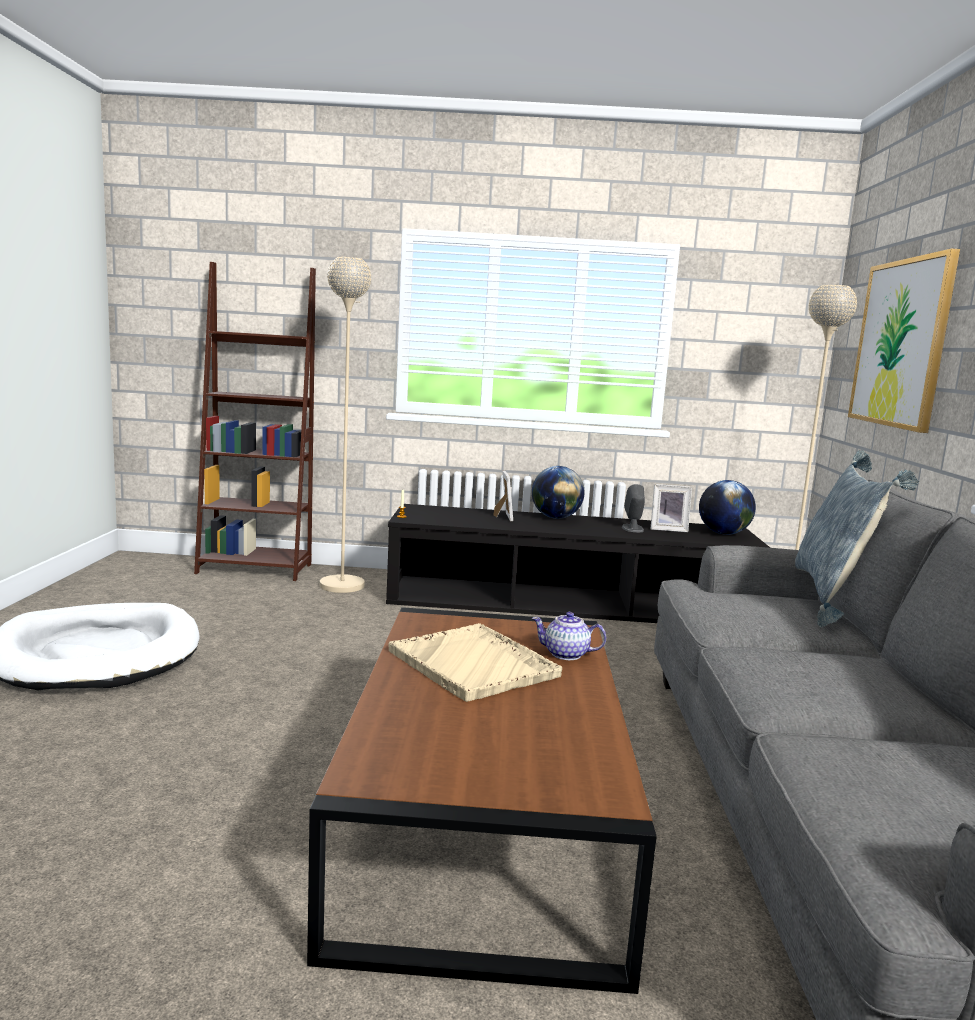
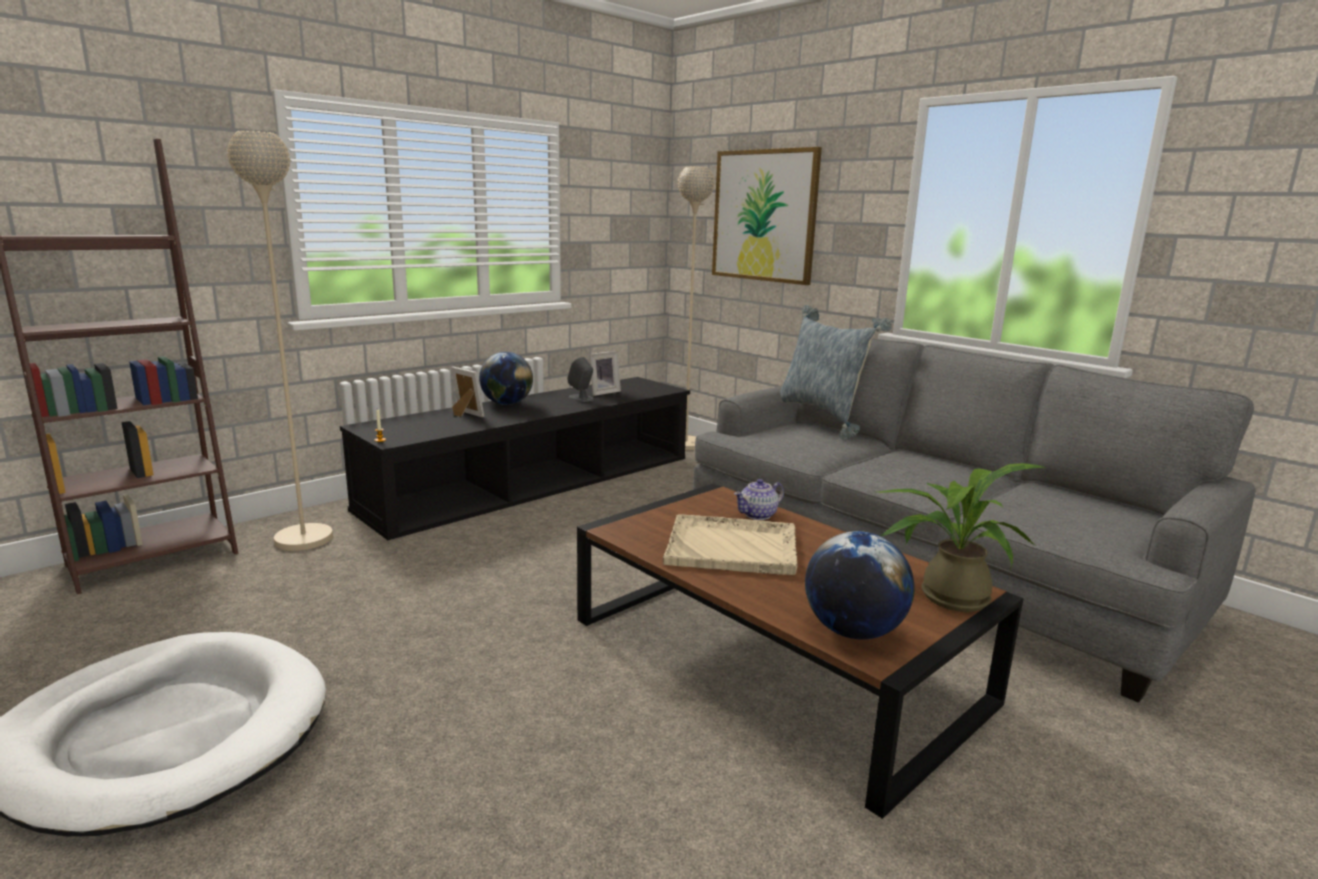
camera: 45 degrees left, 5 degrees up
(565, 785) = (945, 595): none -> potted plant
(723, 533) = (641, 386): globe -> globe (853, 631)

